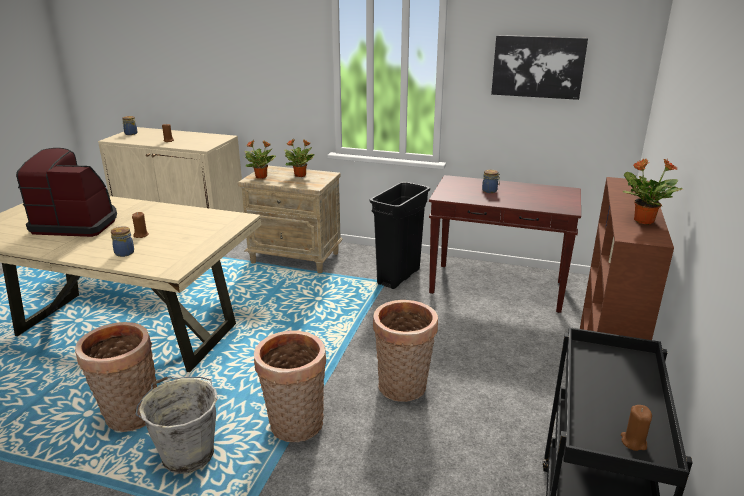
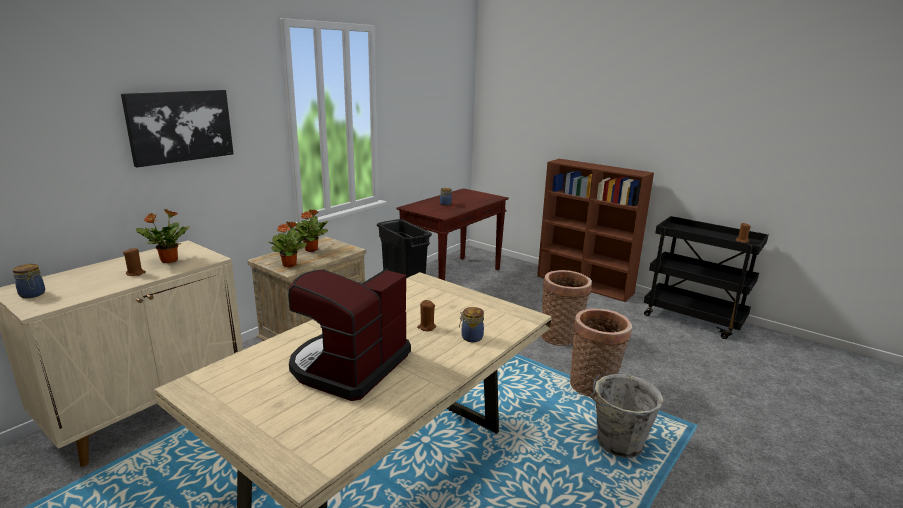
camera: 70 degrees left, 5 degrees down
(129, 417) = (557, 477): basket -> none
(538, 66) = (427, 108): picture -> picture (180, 126)
(643, 220) = (618, 169): potted plant -> potted plant (168, 260)

